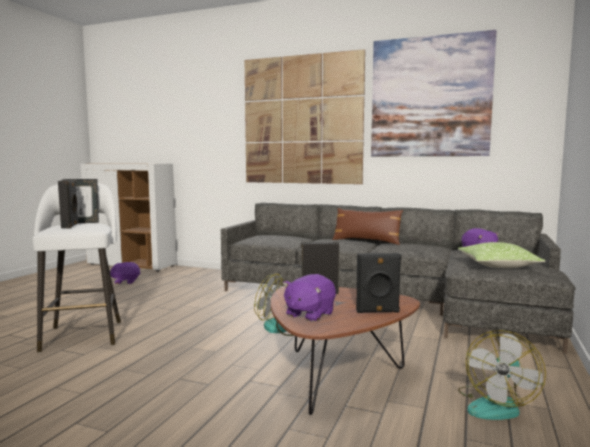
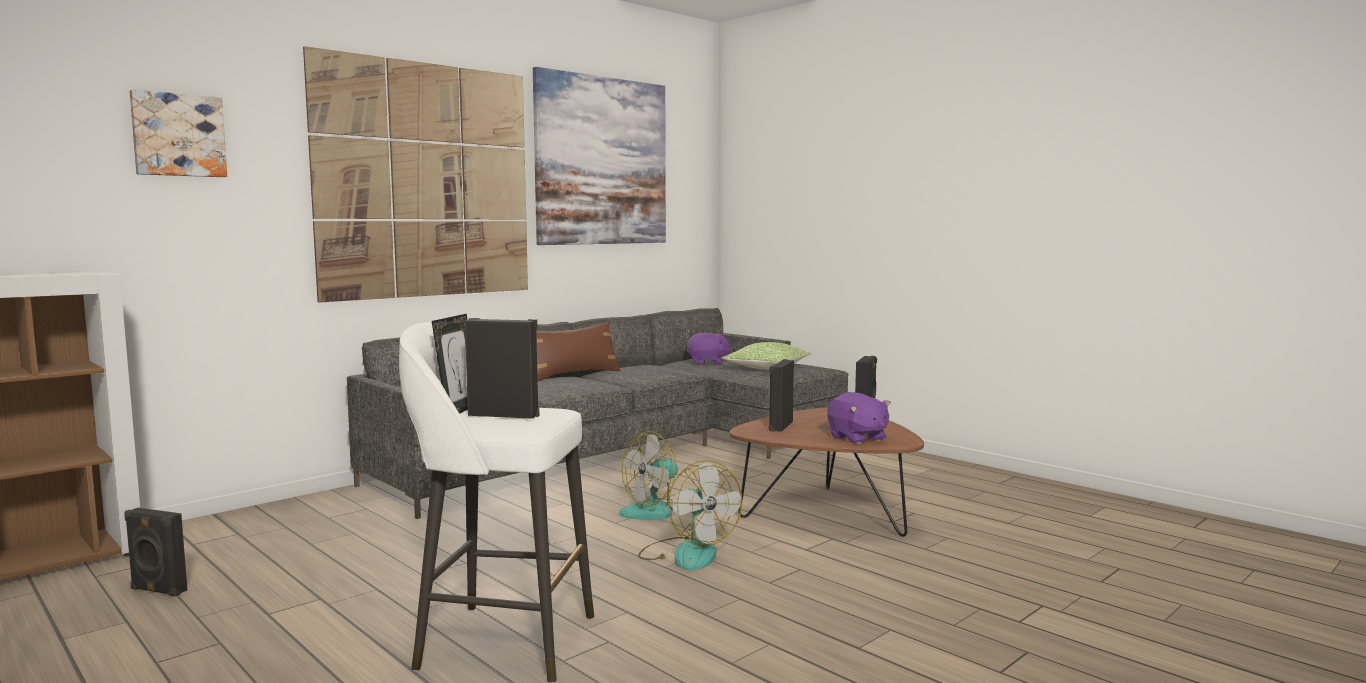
camera: 65 degrees left, 0 degrees up
(126, 281) = (157, 590): purple plush toy -> black speaker
(199, 108) = (178, 135): none -> picture
(496, 405) = (920, 479): fan -> fan (687, 553)

